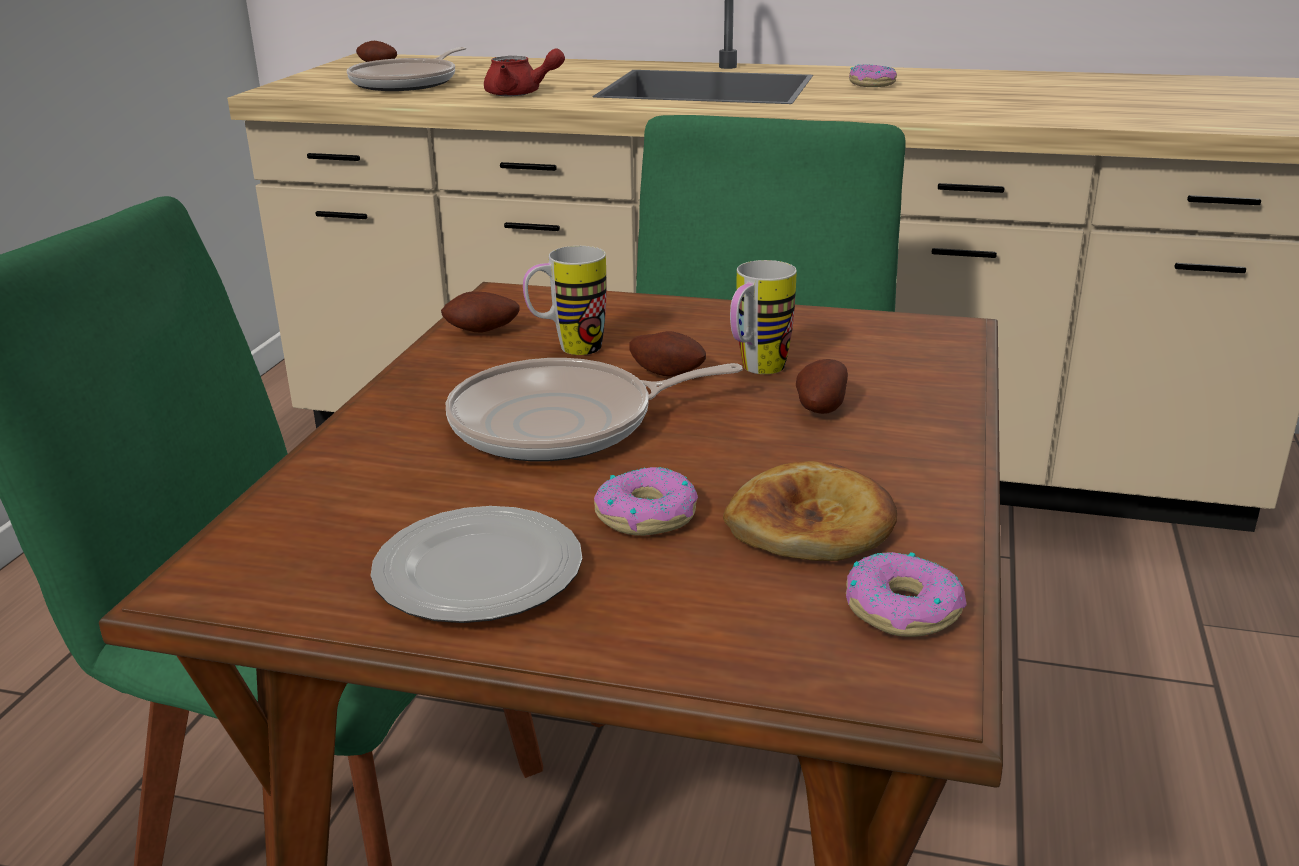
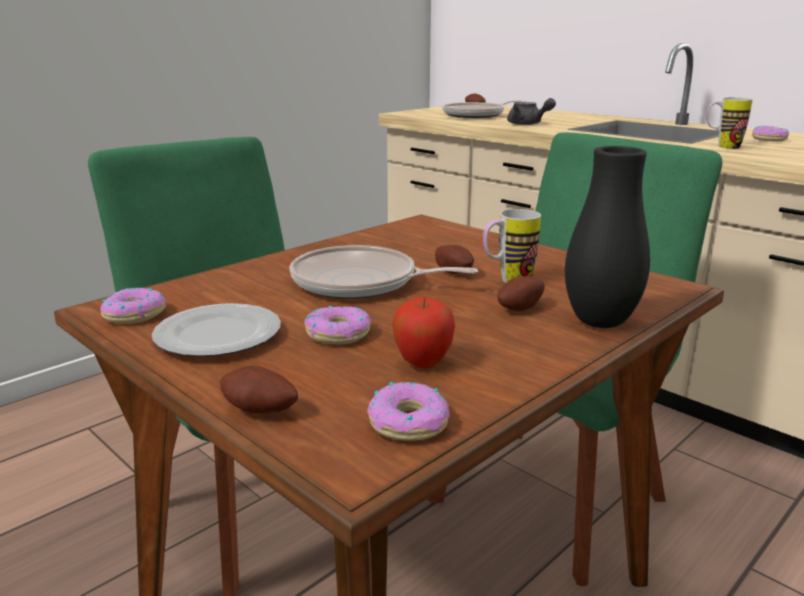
camera: 30 degrees right, 5 degrees down
(278, 580) = (134, 314): none -> donut
(482, 332) = (383, 235): potato -> potato (259, 412)
(520, 94) = (528, 124): red teapot -> grey teapot
(567, 350) = (415, 251): mug -> mug (722, 147)
(812, 524) = (423, 364): bread -> apple
(932, 402) = (600, 322): none -> black vase

